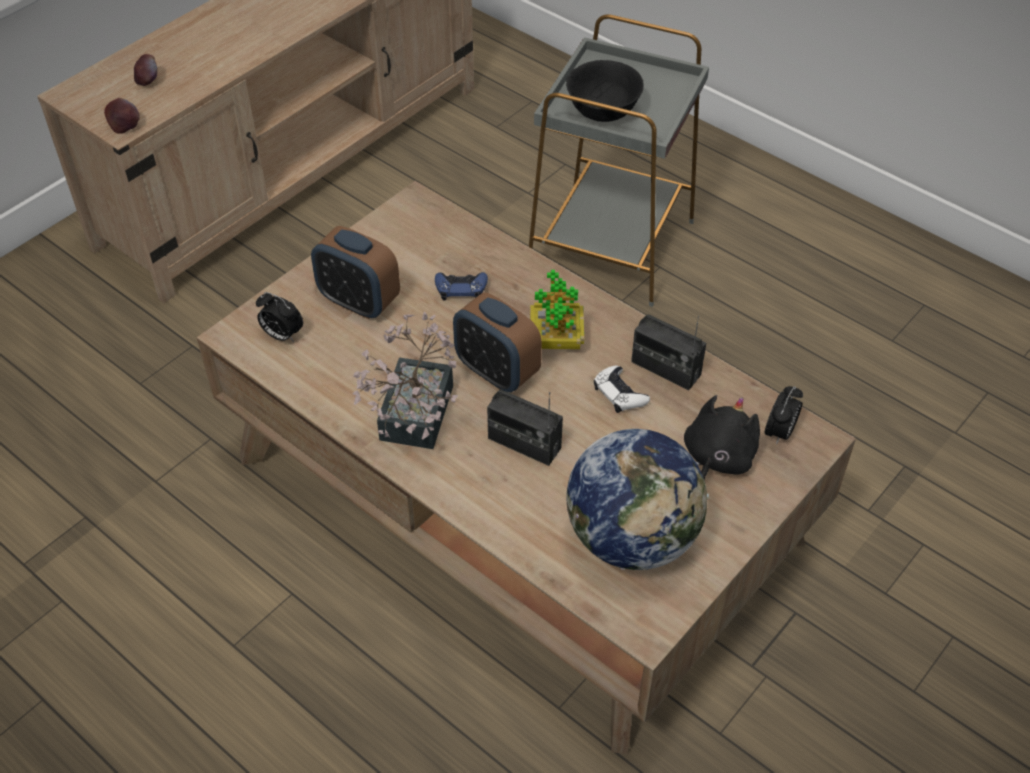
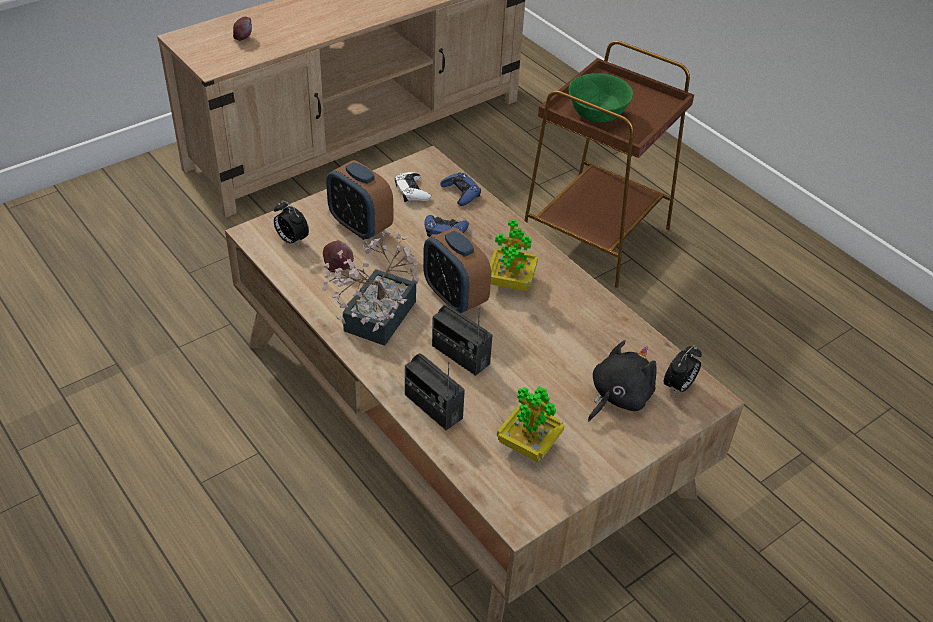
camera: 10 degrees right, 5 degrees down
(125, 126) = (215, 67): apple -> apple (338, 266)
(465, 236) = (461, 192): none -> blue game controller
(603, 112) = (597, 115): black bowl -> green bowl
(609, 246) = (594, 236): grey side table -> brown side table
(619, 393) = (551, 331): white game controller -> white game controller (412, 191)
(632, 538) = (528, 444): globe -> potted plant
(665, 368) = (595, 319): radio -> radio (433, 406)

